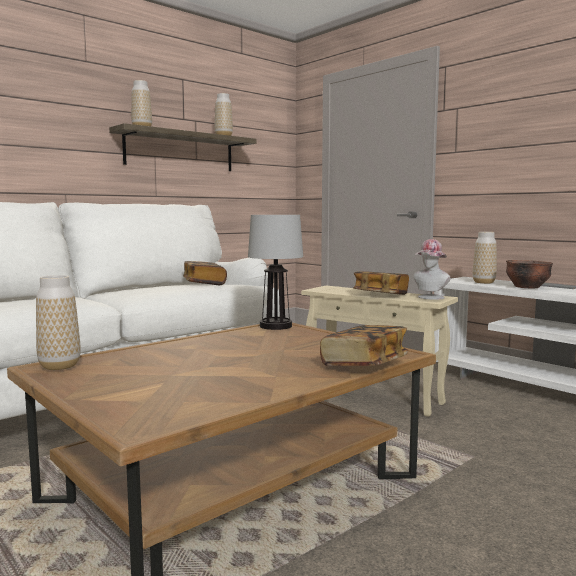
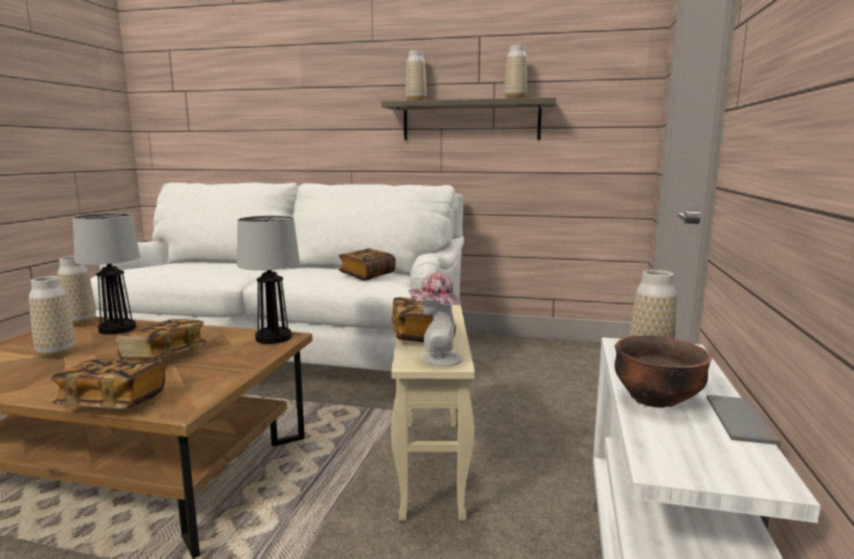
camera: 55 degrees right, 5 degrees up
(126, 357) = (116, 329): none -> table lamp
(173, 377) = (56, 354): none -> vase
(261, 350) = (164, 356): none -> book

